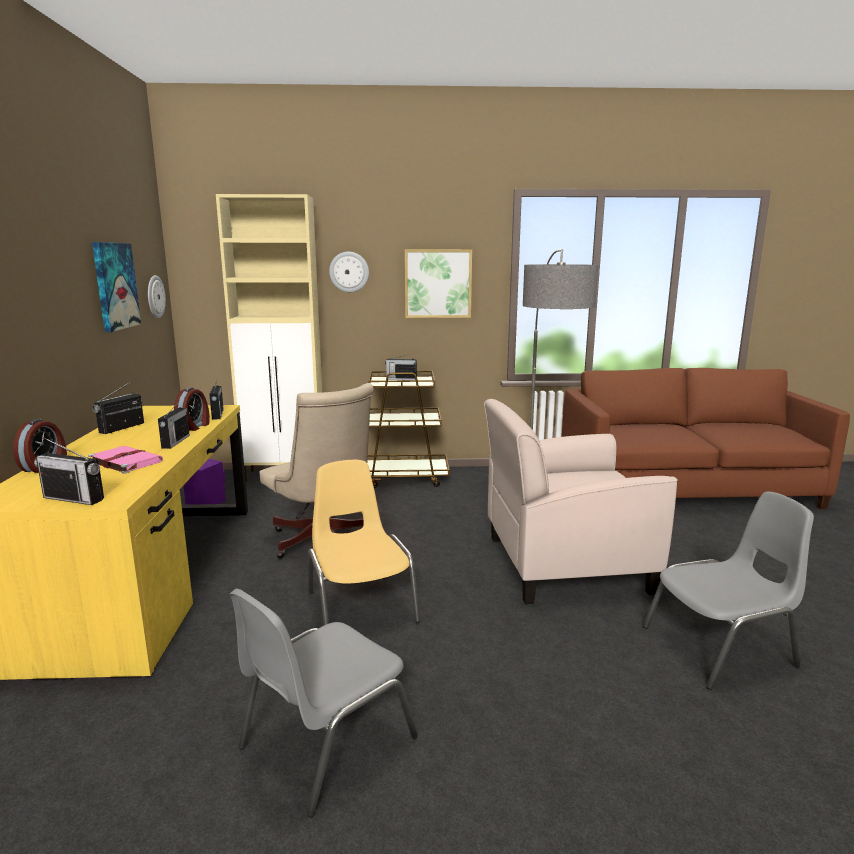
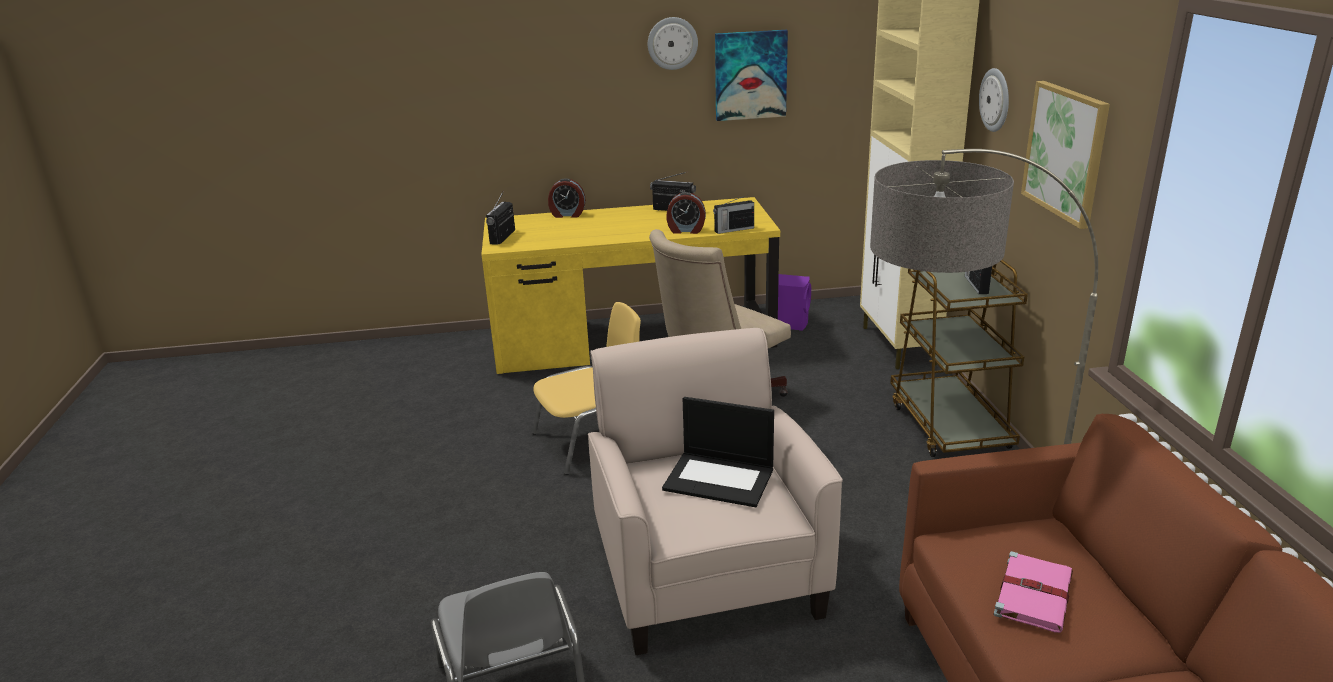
camera: 85 degrees right, 10 degrees up
(124, 461) = (580, 231): pink book -> pink book (1033, 593)
(155, 296) = (845, 86): wall clock -> wall clock (672, 43)
(175, 442) = (635, 234): radio -> none
(325, 743) = (418, 451): grey chair -> none
(575, 480) = (720, 479): none -> laptop

